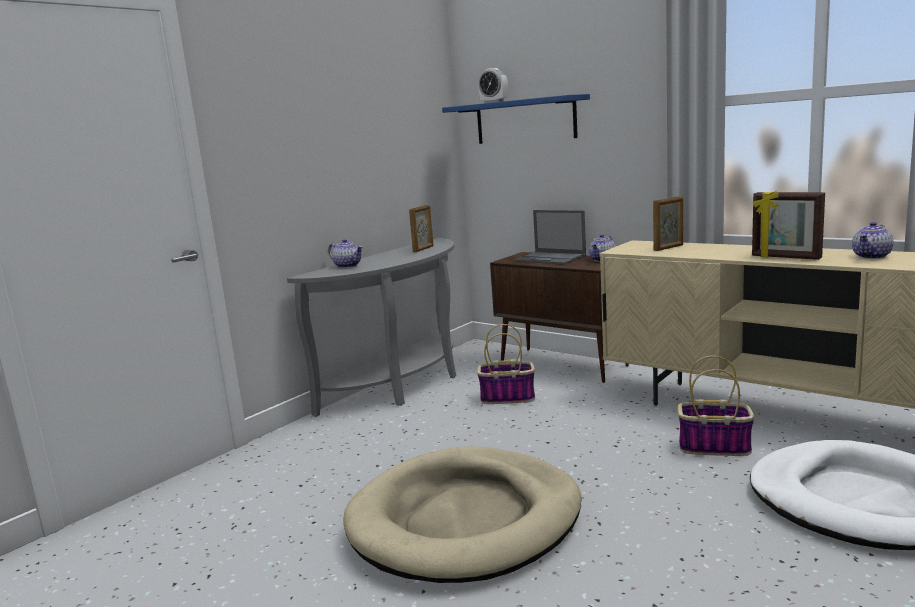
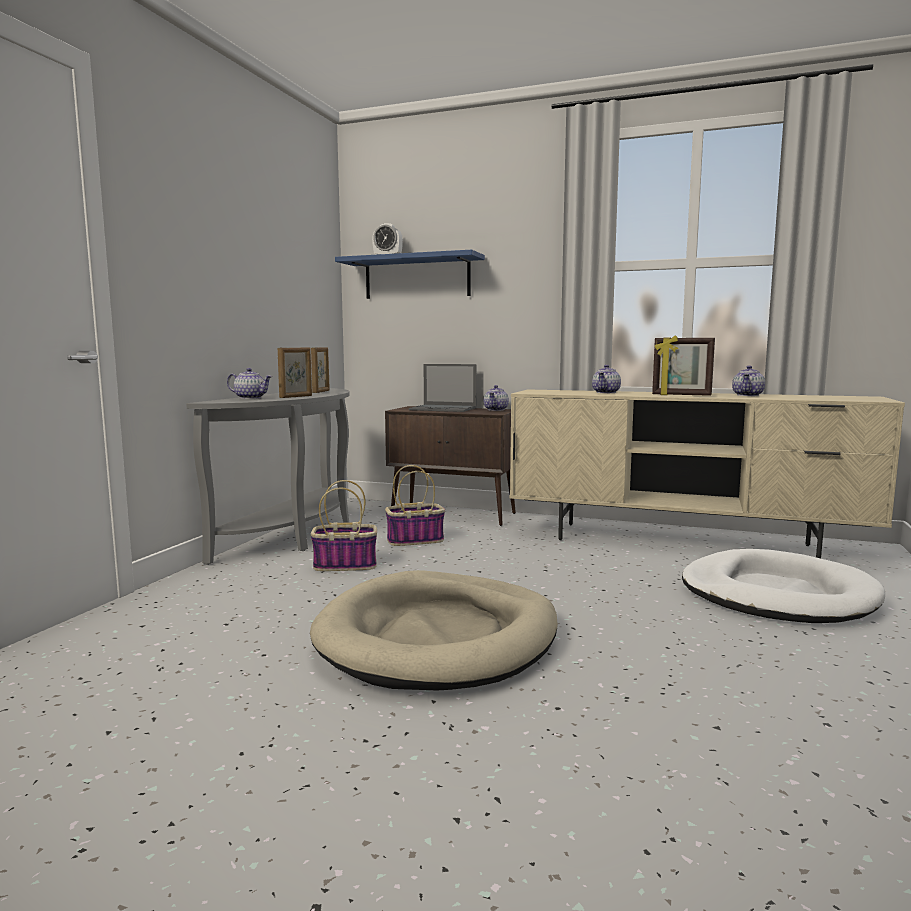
camera: 20 degrees left, 5 degrees down
(669, 248) = (570, 392): picture frame -> picture frame (296, 396)
(706, 250) = (606, 392): none -> teapot
(715, 447) = (634, 566): basket -> basket (346, 565)

